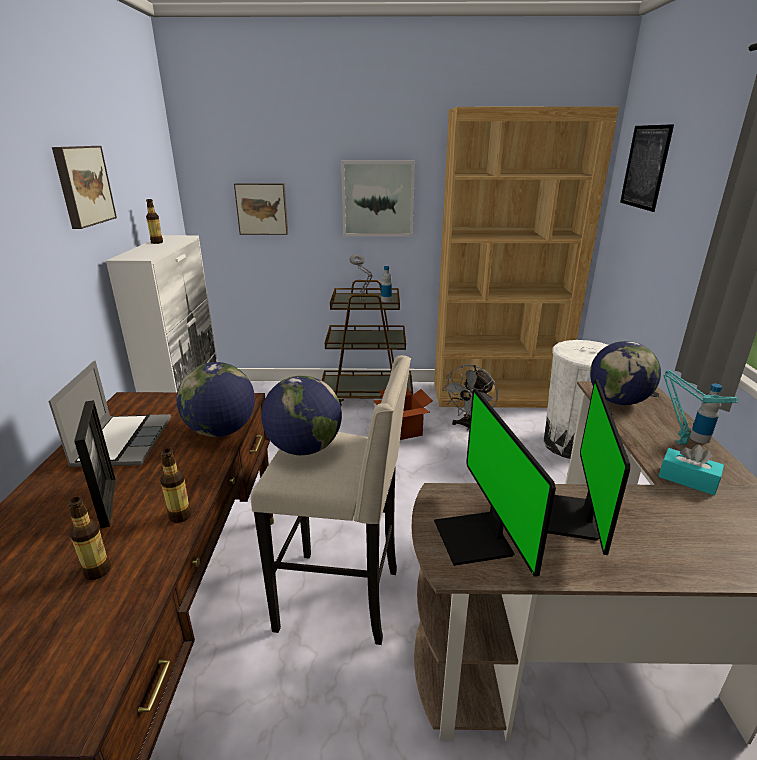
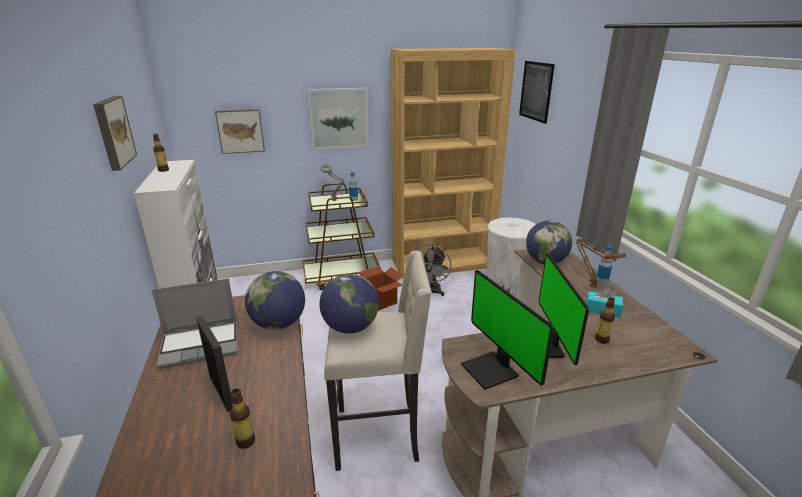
camera: 15 degrees left, 0 degrees up
(122, 441) = (201, 344): laptop -> laptop turned 90 degrees clockwise
(180, 516) = (284, 392): bottle -> bottle (601, 340)
(679, 442) = (590, 285): turquoise table lamp -> brown table lamp

